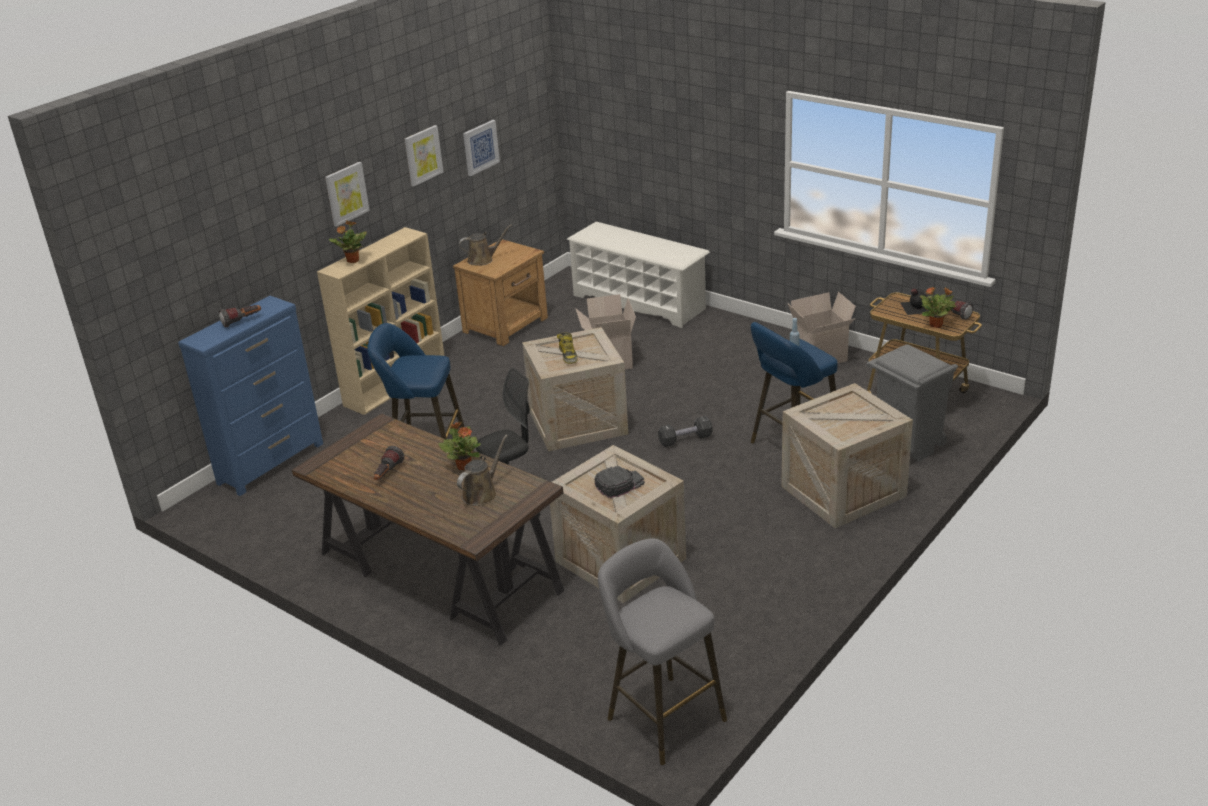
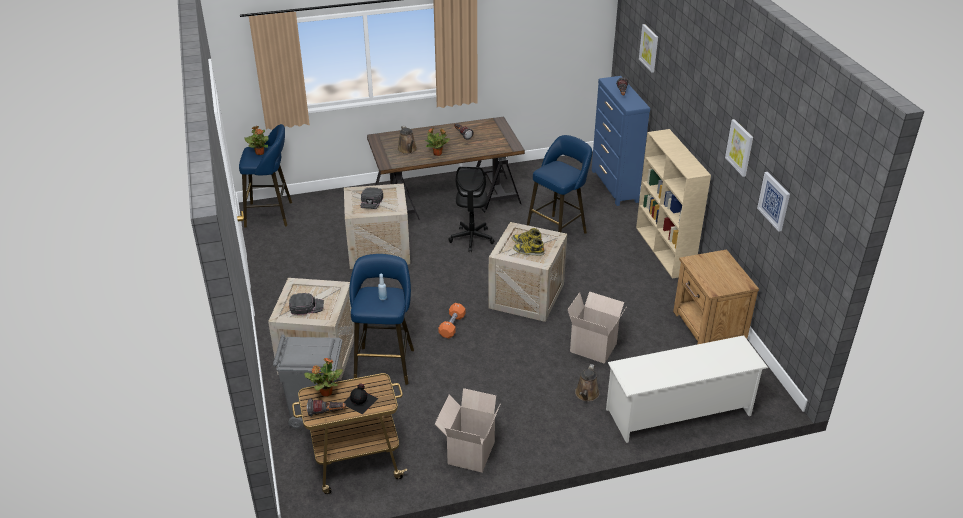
camera: 125 degrees right, 5 degrees up
(346, 193) = (698, 107): picture -> picture (649, 48)
(352, 261) = (671, 142): potted plant -> potted plant (260, 153)
(483, 260) = (722, 264): brown watering can -> brown watering can (586, 395)
(584, 348) = (528, 251): none -> boot
(662, 716) = (272, 214): grey stool -> blue stool
(685, 439) = (452, 326): black dumbbell -> orange dumbbell
(857, 413) = (306, 306): none -> black cap

